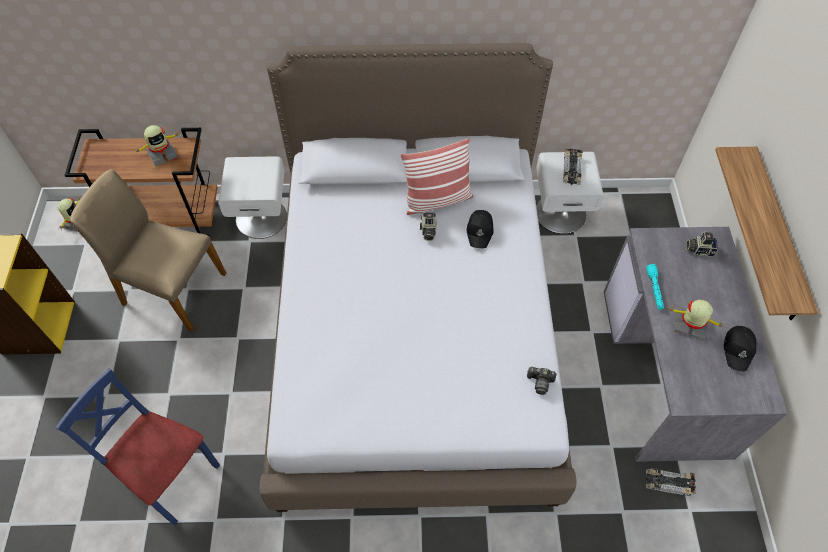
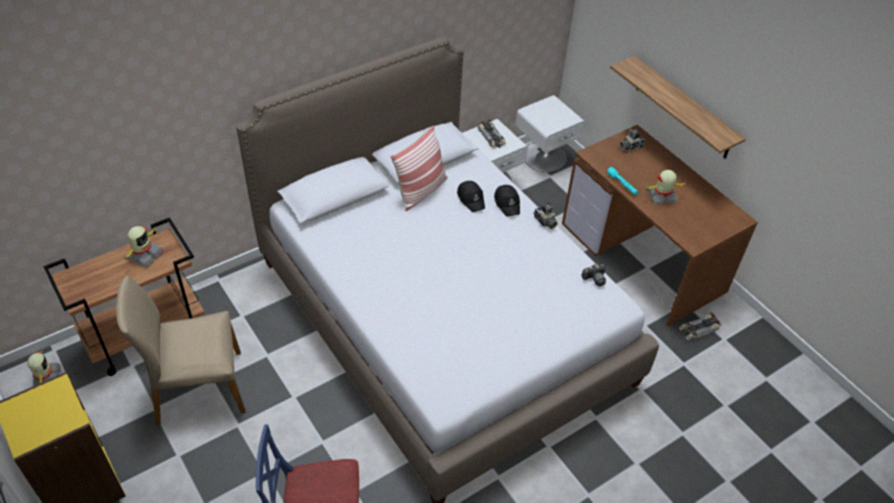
camera: 35 degrees left, 10 degrees down
(261, 217) = (237, 292): white nightstand -> white nightstand (544, 156)
(428, 230) = (431, 215): camera -> camera (545, 222)
(666, 371) = (643, 257): grey desk -> brown desk
(738, 349) = (701, 198): black cap -> black cap (507, 203)

